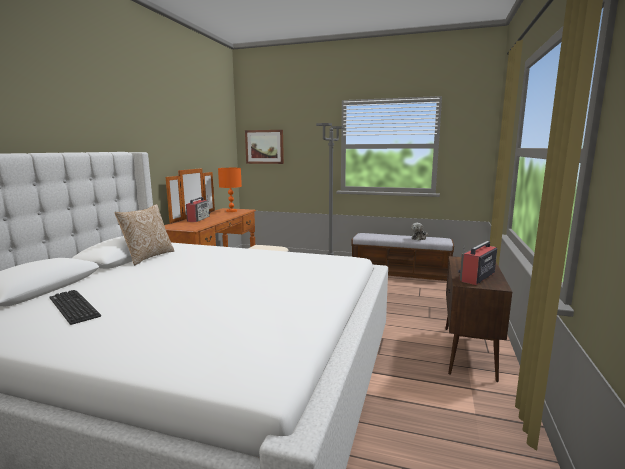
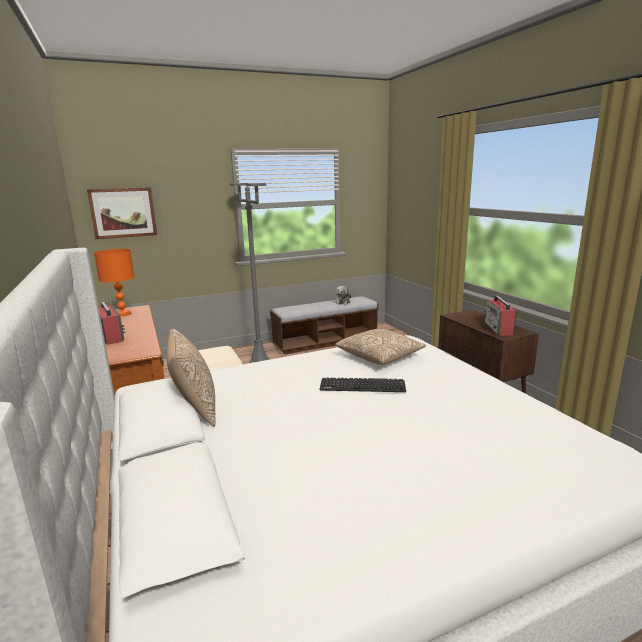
camera: 40 degrees left, 5 degrees up
(74, 307) = (317, 506): keyboard -> keyboard (362, 386)
(301, 263) = (380, 357): none -> pillow

